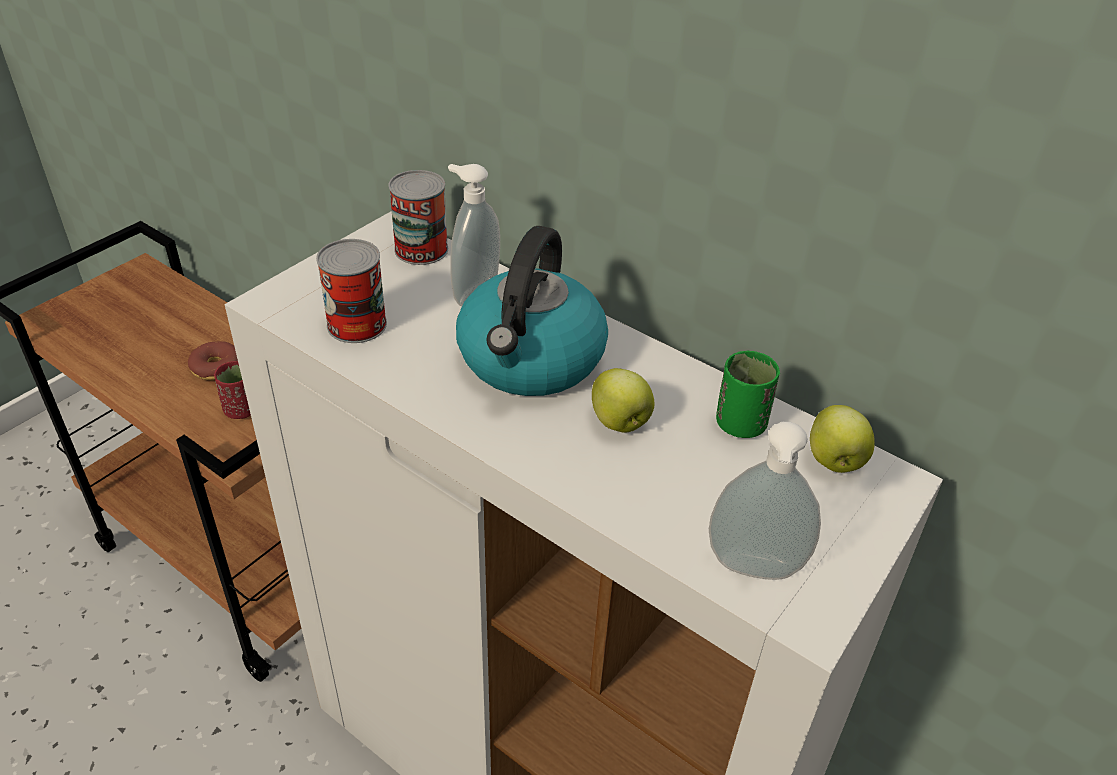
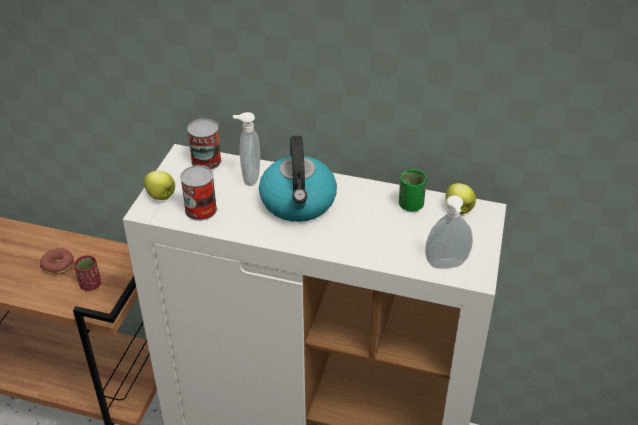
camera: 20 degrees left, 0 degrees up
(620, 423) = (357, 220): apple -> apple (161, 196)

